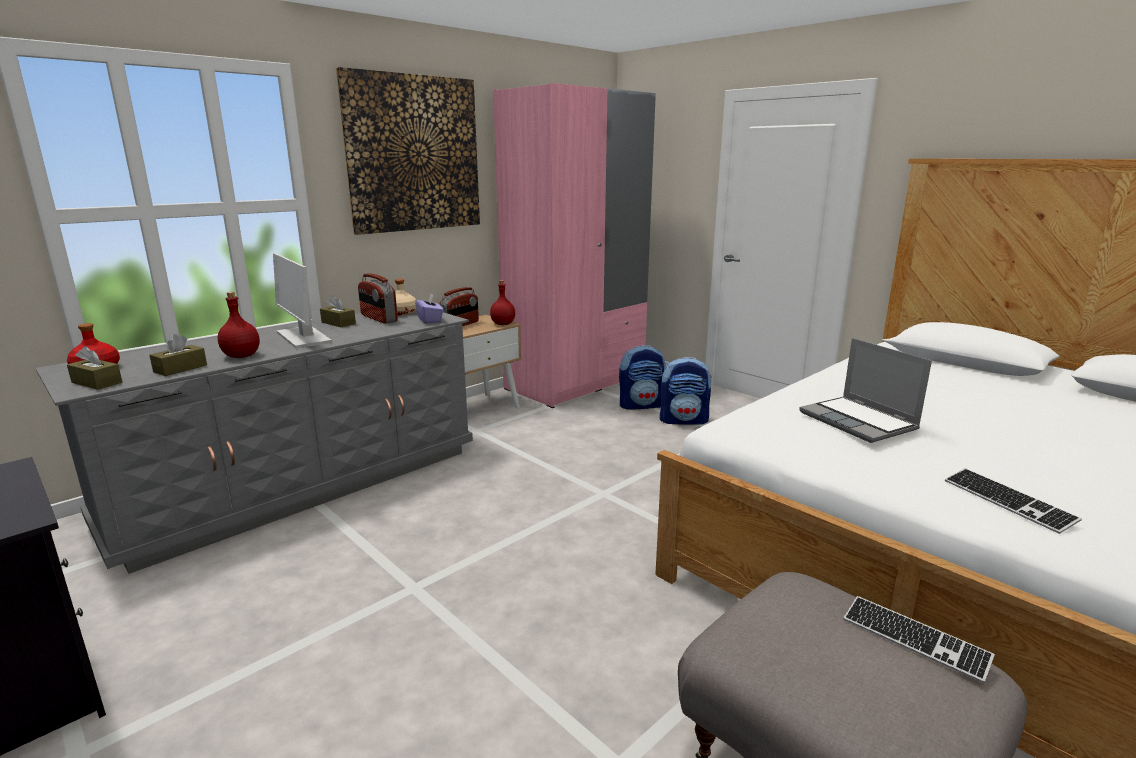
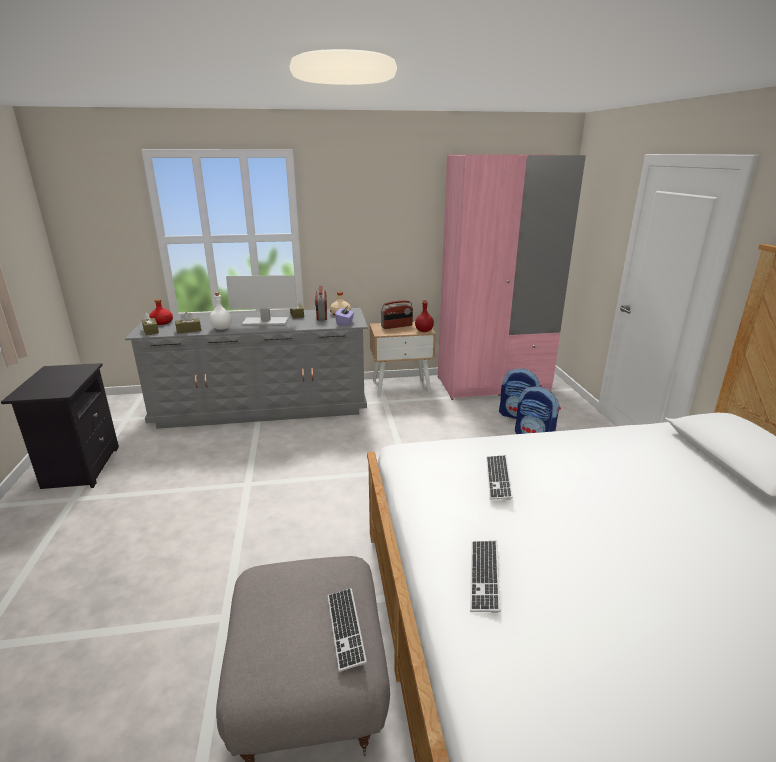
camera: 35 degrees right, 5 degrees up
(241, 356) = (222, 328): red bottle -> white bottle
(303, 337) = (265, 322): monitor -> monitor turned 90 degrees counterclockwise
(414, 154) = (377, 204): picture -> none
(859, 421) = (498, 478): laptop -> keyboard

